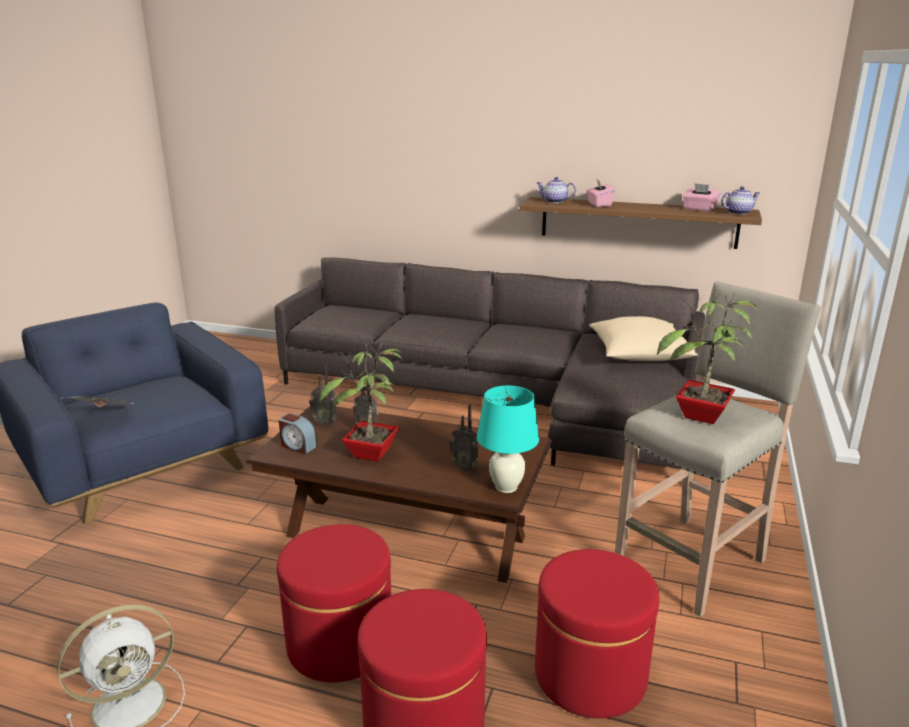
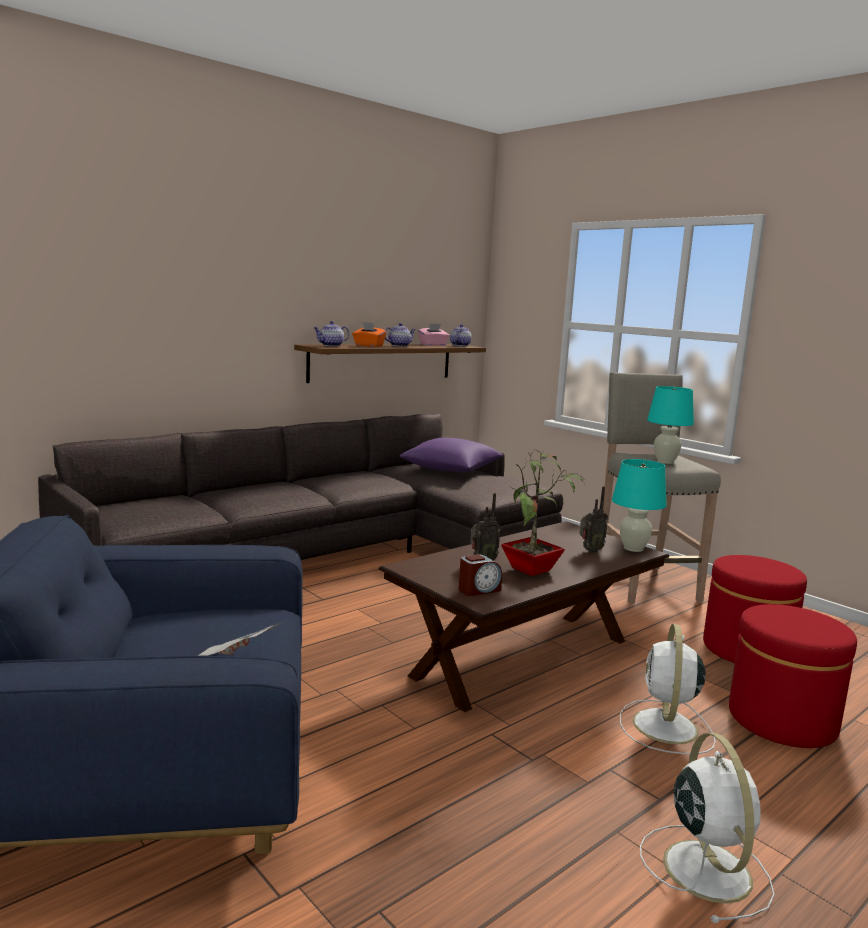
camera: 60 degrees left, 10 degrees down
(325, 423) = (440, 571): radio -> none
(340, 643) = (665, 728): red ottoman -> white fan
(599, 204) = (368, 345): pink tissue box -> orange tissue box
(639, 207) = (399, 346): none -> teapot
(639, 355) = (451, 470): beige pillow -> purple pillow
(701, 417) = (665, 462): potted plant -> turquoise table lamp

